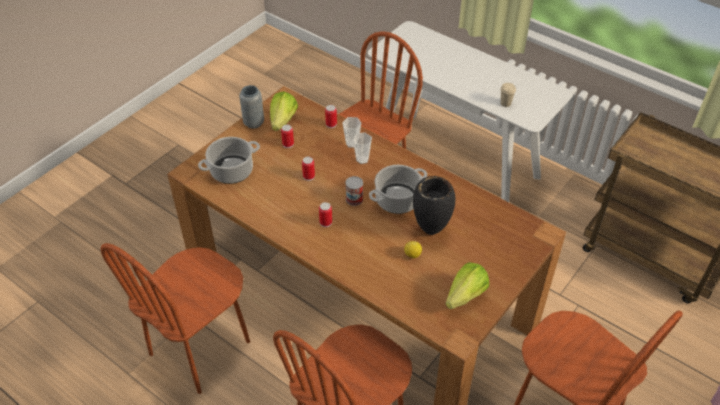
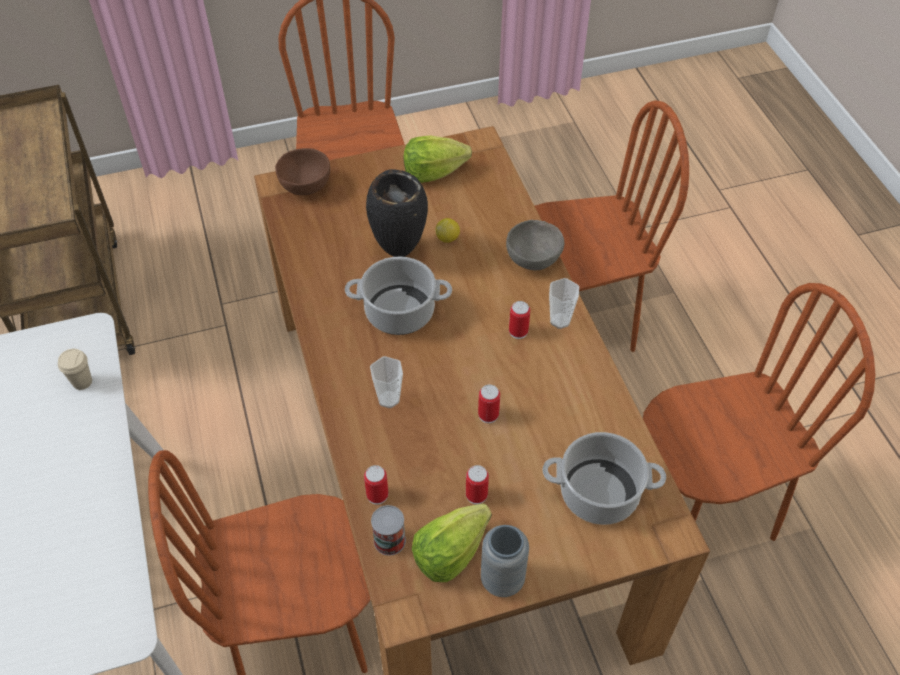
camera: 145 degrees left, 5 degrees up
(350, 269) = (534, 260): none -> grey bowl
(352, 144) = (378, 437): cup -> cup (560, 321)
(354, 199) = (454, 344): can -> can (389, 540)
(529, 241) = (304, 186): none -> brown bowl

